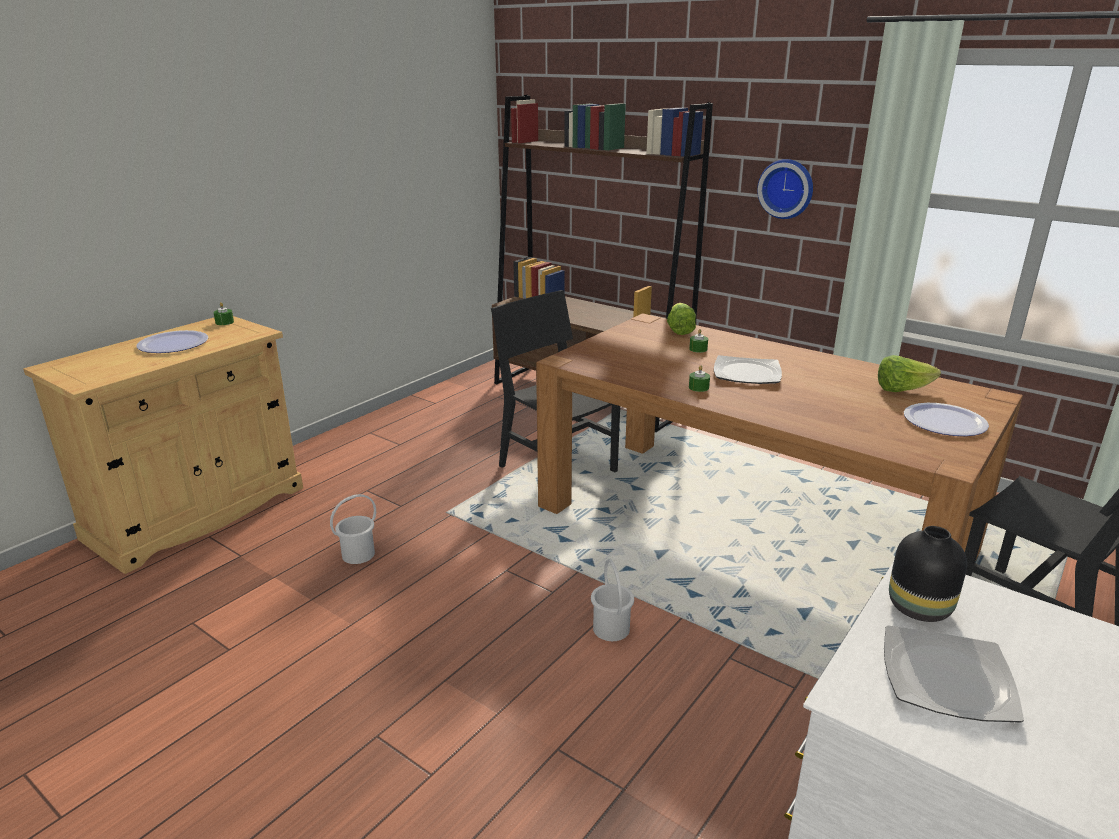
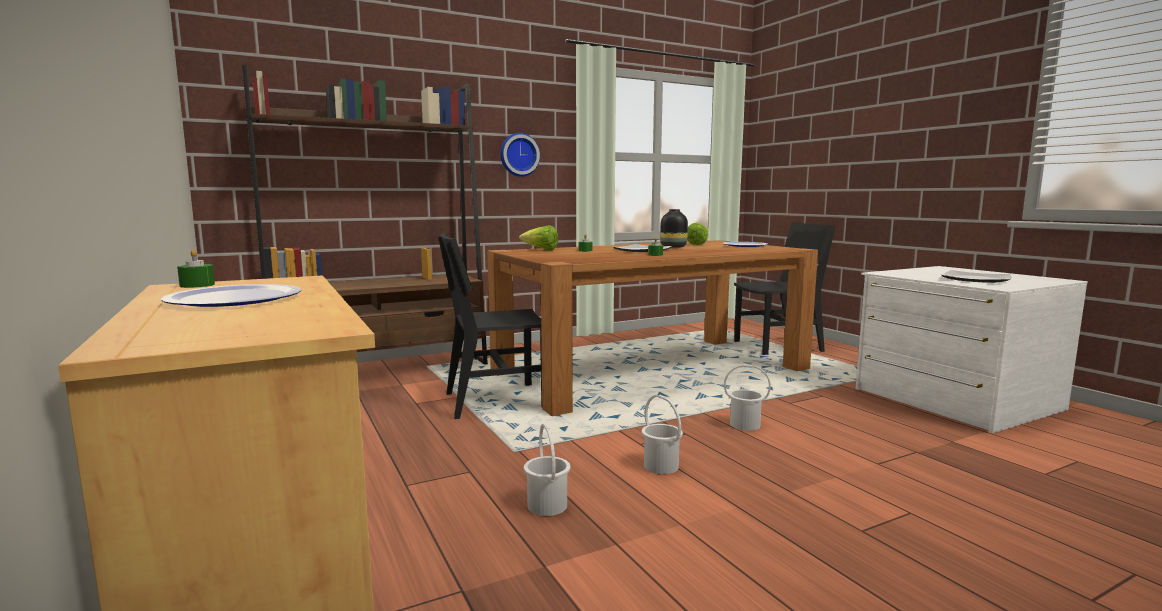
camera: 65 degrees left, 15 degrees down
(459, 592) = (660, 466): none -> white bucket
(919, 609) = (917, 276): black vase -> black vase (674, 247)

